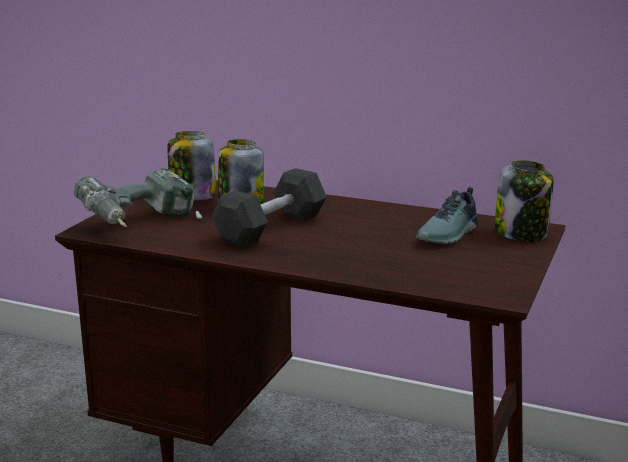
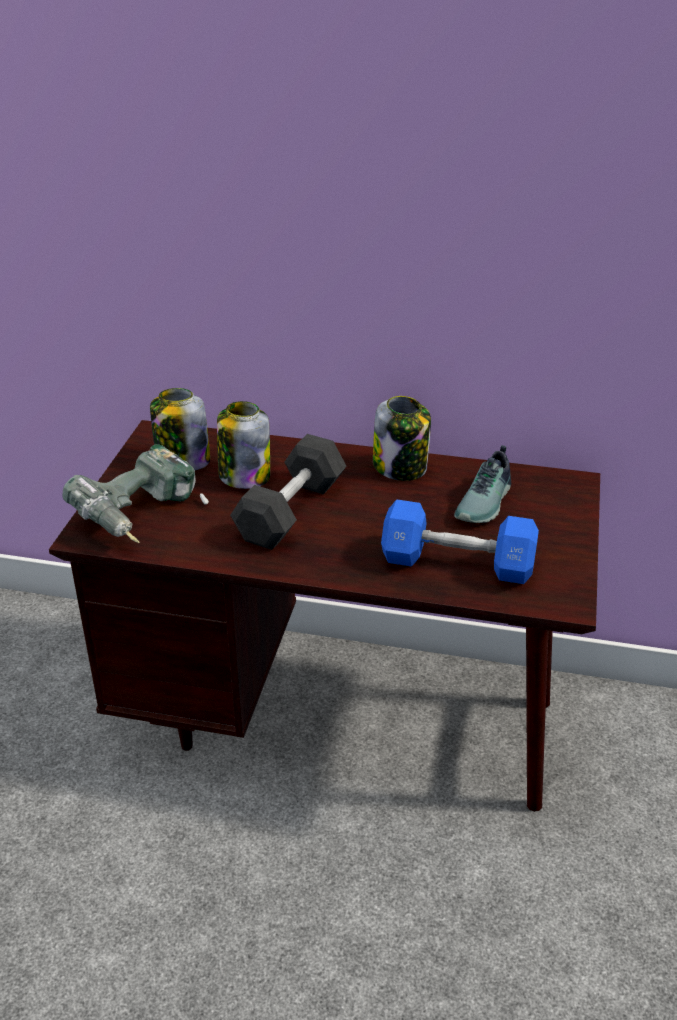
camera: 10 degrees left, 15 degrees up
(408, 266) = (457, 563): none -> blue dumbbell
(521, 233) = (559, 492): jar -> jar (401, 467)

